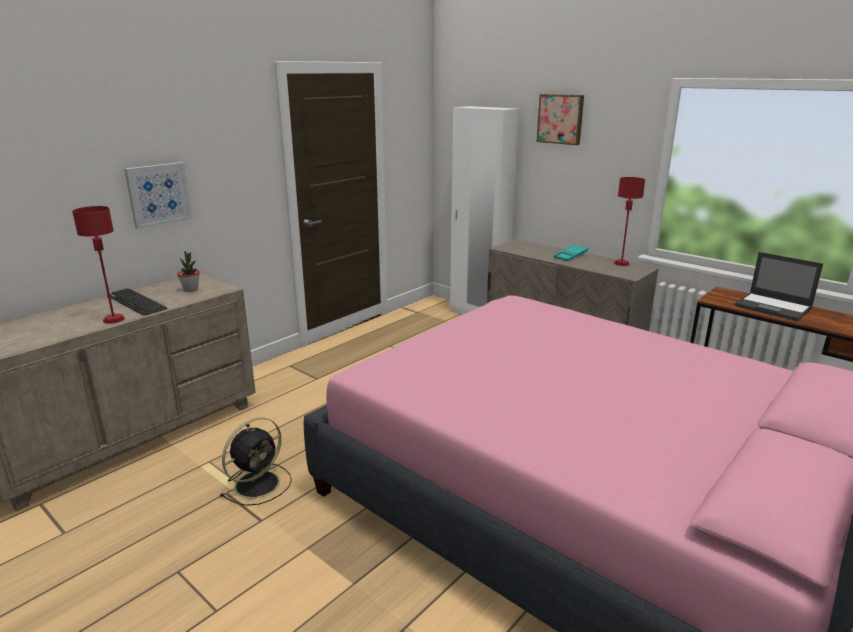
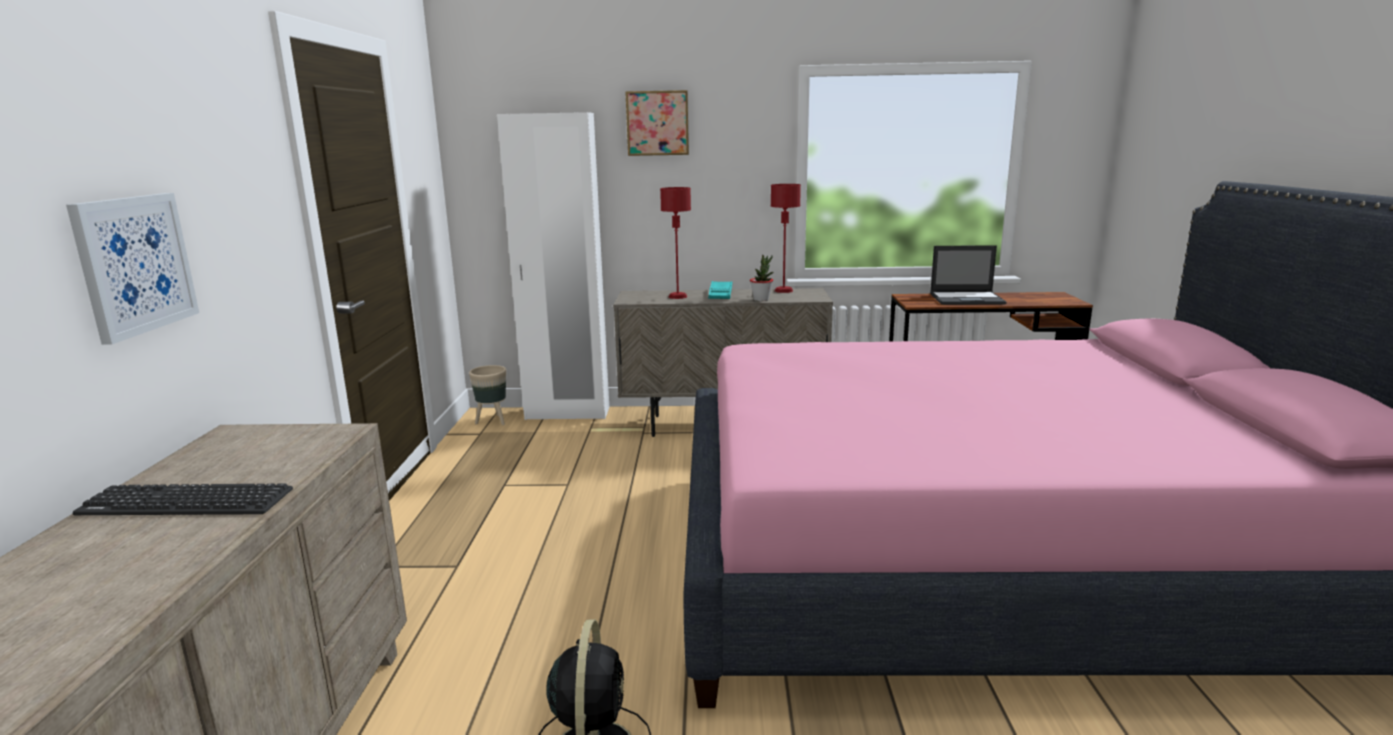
camera: 40 degrees left, 5 degrees down
(113, 319) = (199, 543): red table lamp -> red table lamp (677, 297)
(191, 290) = (269, 451): potted plant -> potted plant (761, 299)
(433, 307) = (493, 421): none -> beige planter

